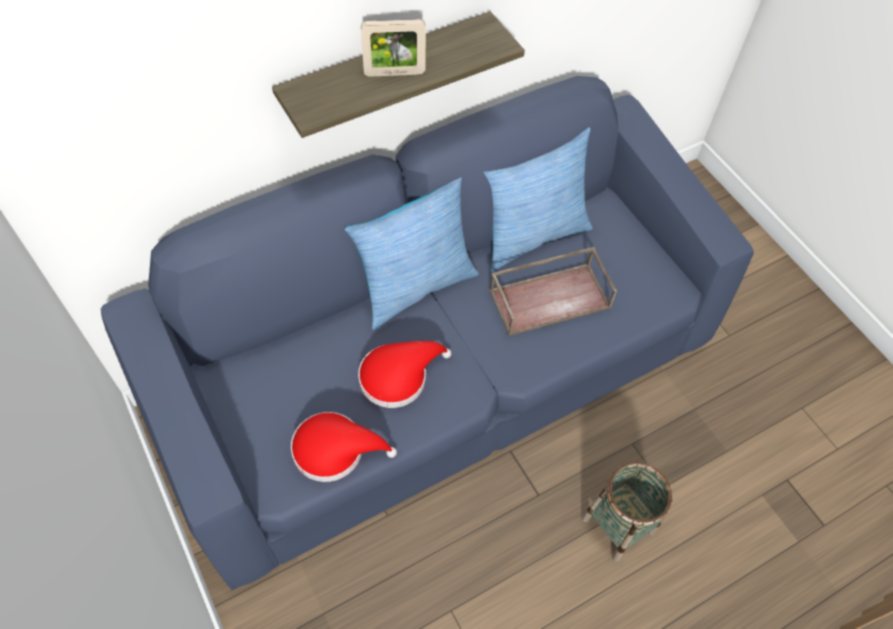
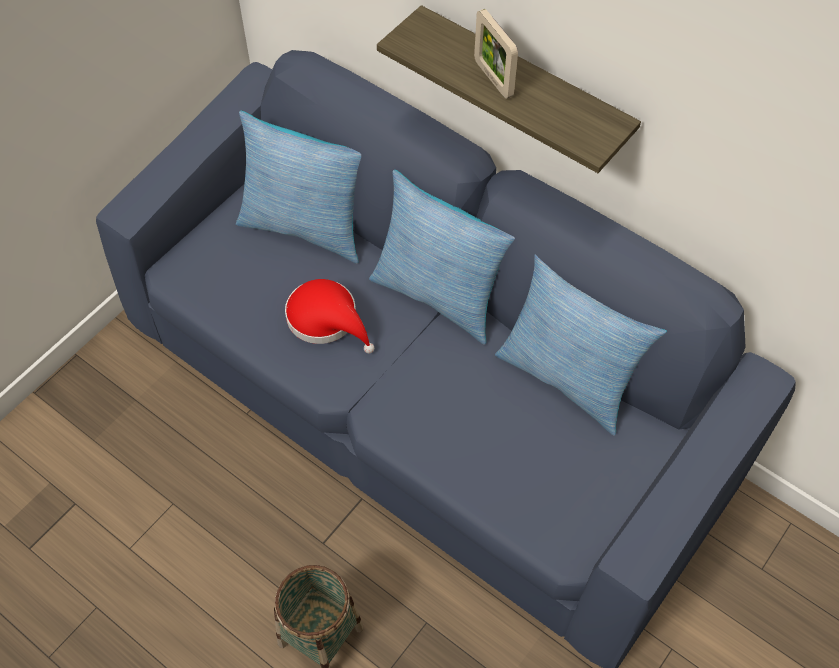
camera: 70 degrees right, 0 degrees up
(285, 359) = (305, 227): none -> pillow
(335, 449) = (228, 300): red hat -> none
(550, 298) = (490, 422): brown tray -> none

